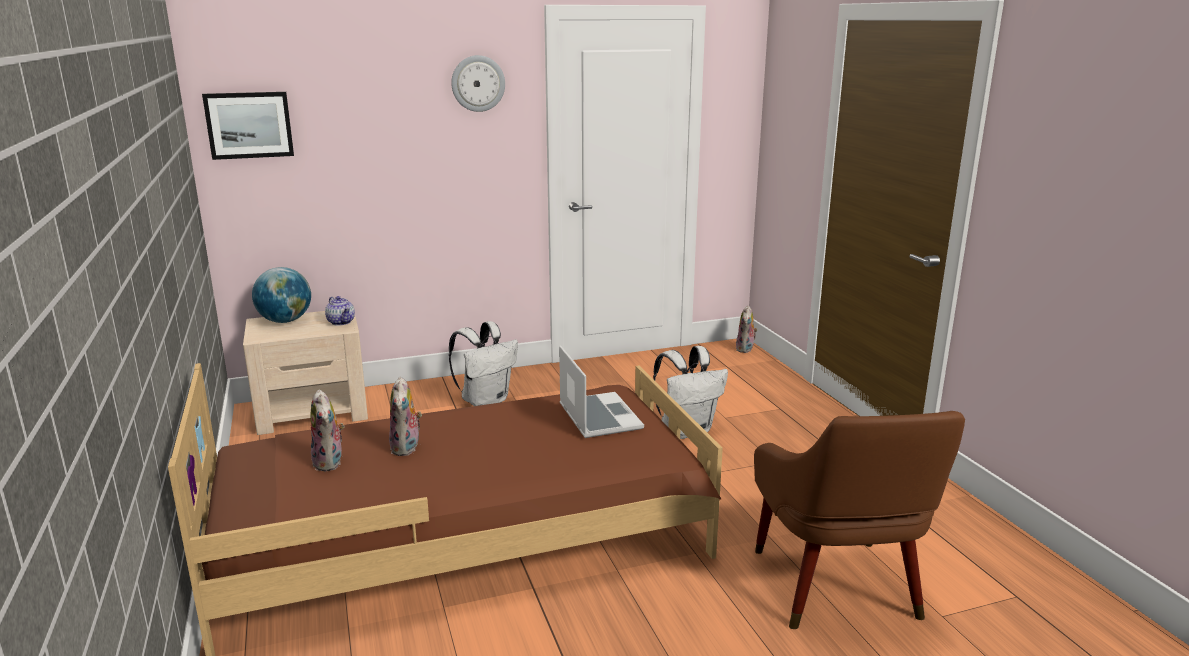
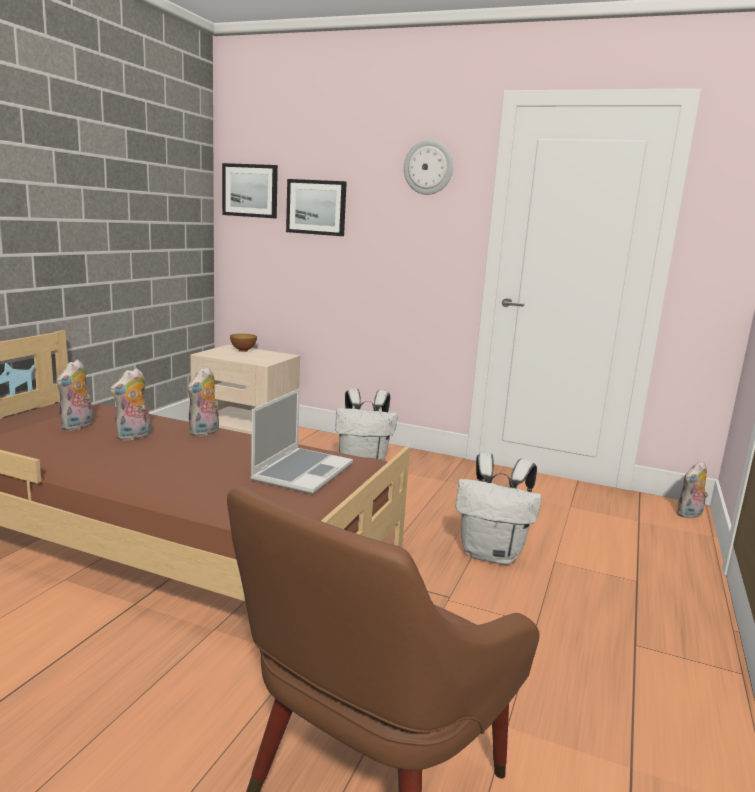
camera: 40 degrees right, 5 degrees down
(285, 321) = (243, 350): globe -> bowl
(341, 322) = (271, 359): teapot -> none
(348, 136) = (316, 207): none -> picture
(451, 418) = (204, 432): none -> plush toy

